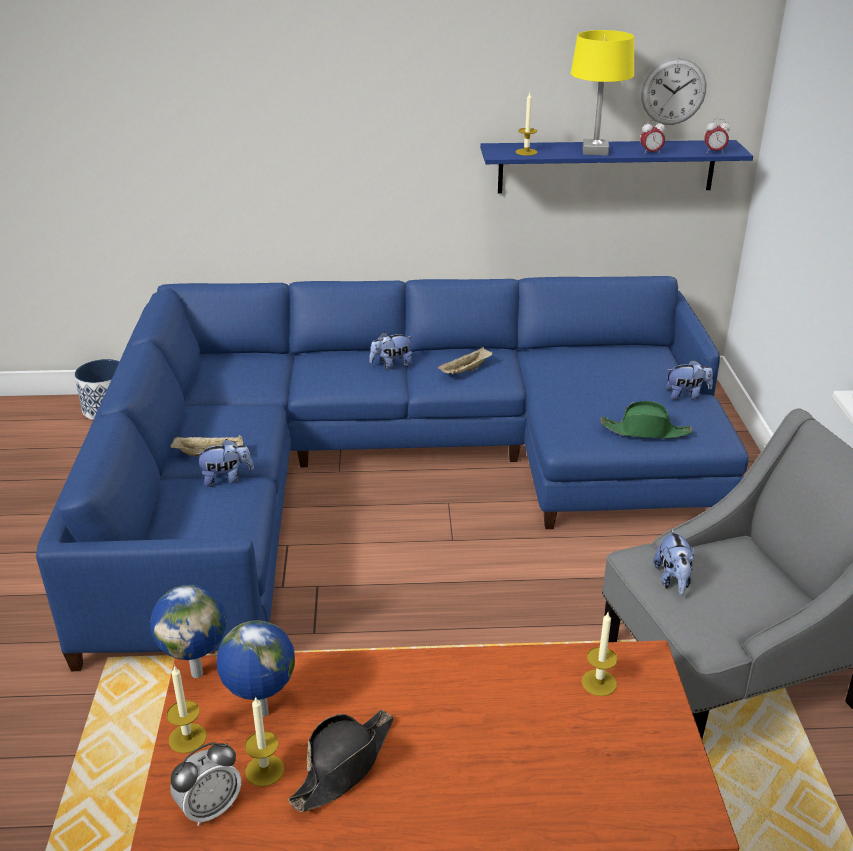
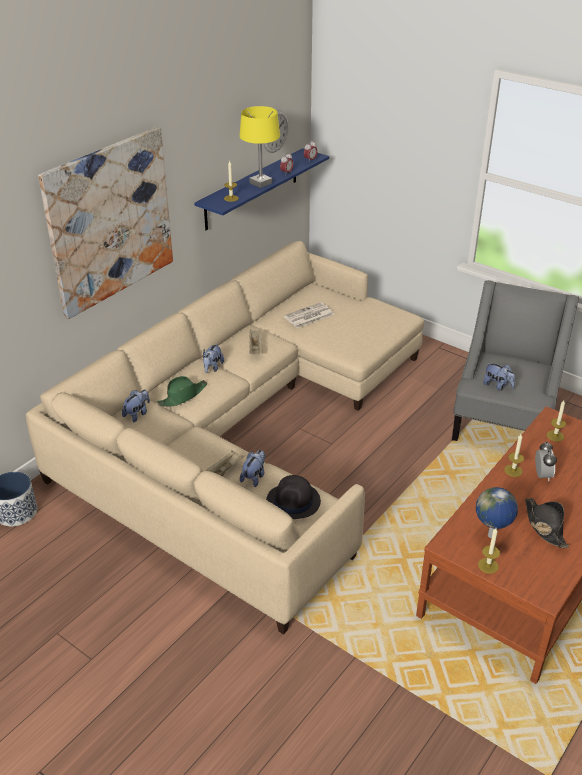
camera: 50 degrees left, 5 degrees up
(198, 672) = (444, 544): globe -> none
(206, 524) = (293, 502): none -> black hat
(210, 808) = (538, 576): alarm clock -> alarm clock (542, 475)
(264, 770) = (528, 550): candle -> candle (513, 470)
(320, 113) = (110, 221): none -> picture
(390, 469) = (245, 431): blue sofa -> beige sofa
(585, 372) = (308, 316): none -> newspaper
(645, 431) = (378, 330): green hat -> green hat (183, 396)
(686, 395) = (363, 303): plush toy -> plush toy (137, 414)

